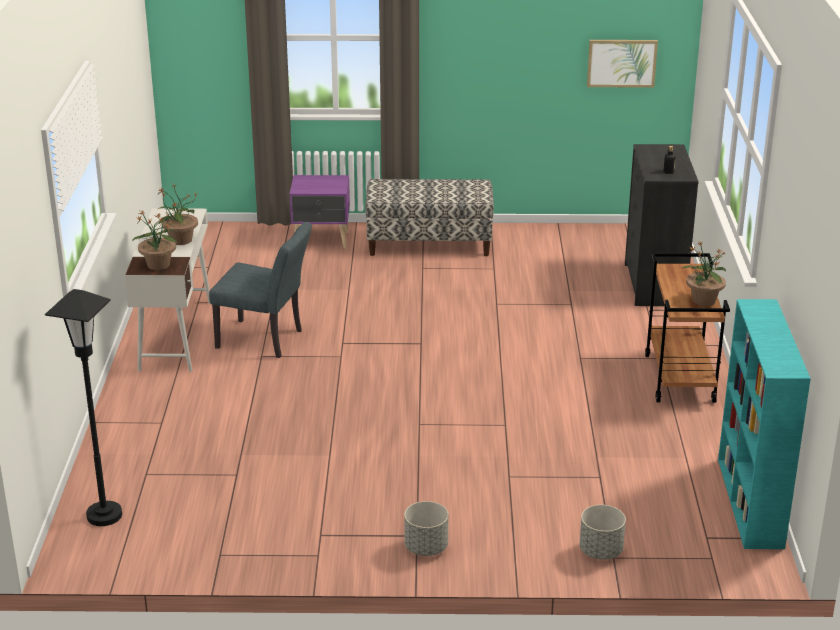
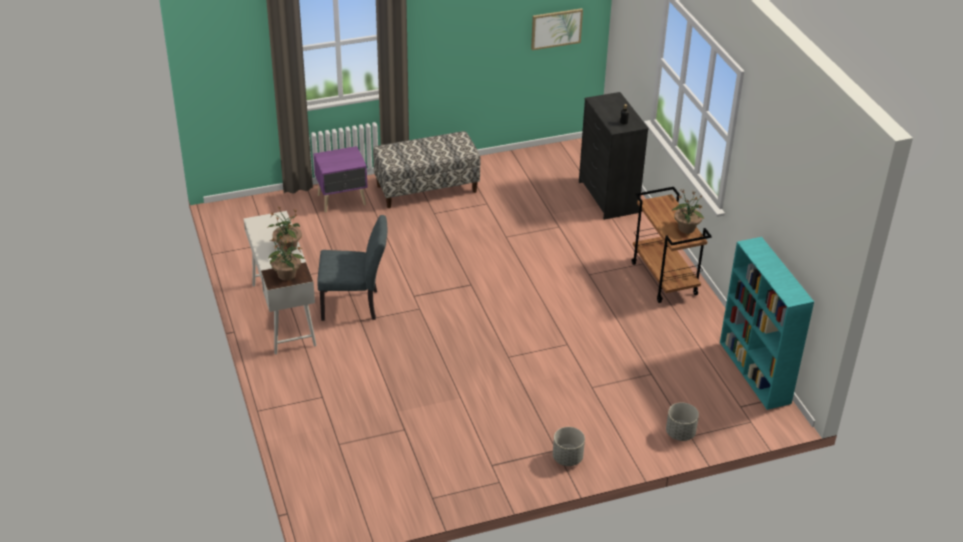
camera: 20 degrees left, 10 degrees up
(104, 515) = (330, 486): black floor lamp -> none

